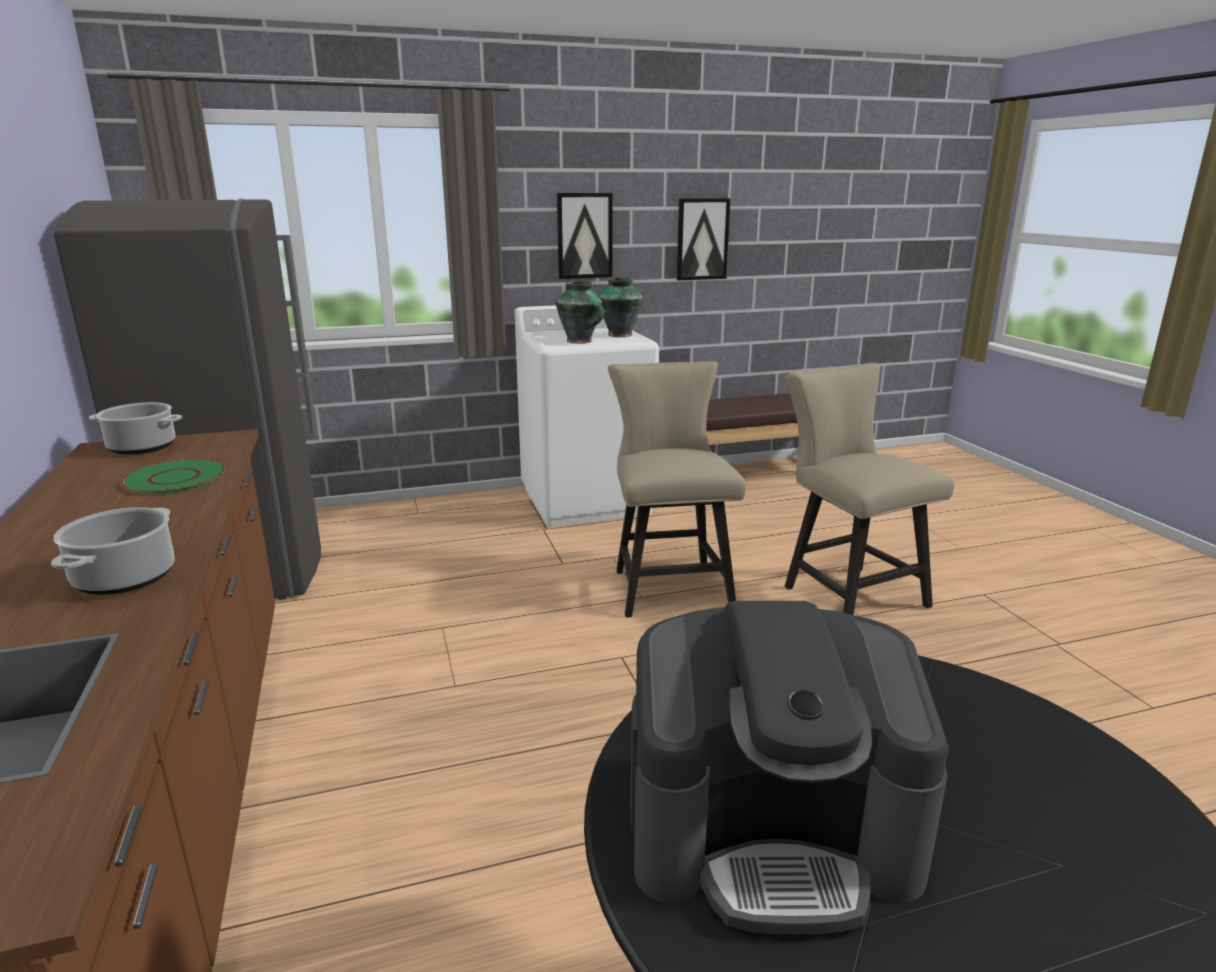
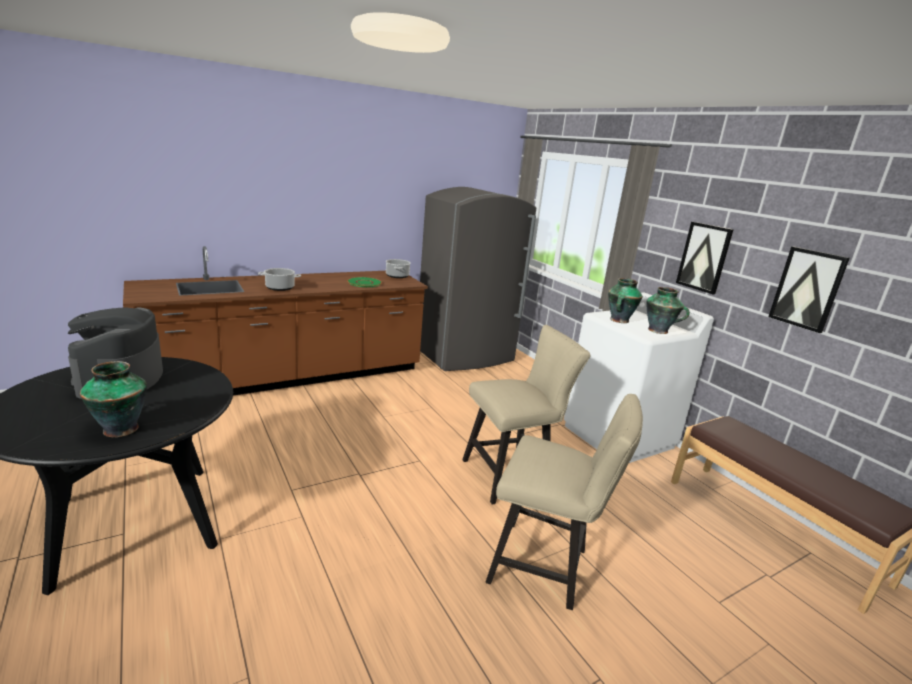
camera: 75 degrees right, 0 degrees up
(847, 593) = (546, 567): beige chair -> beige chair turned 60 degrees clockwise
(1036, 763) = (119, 429): none -> vase

